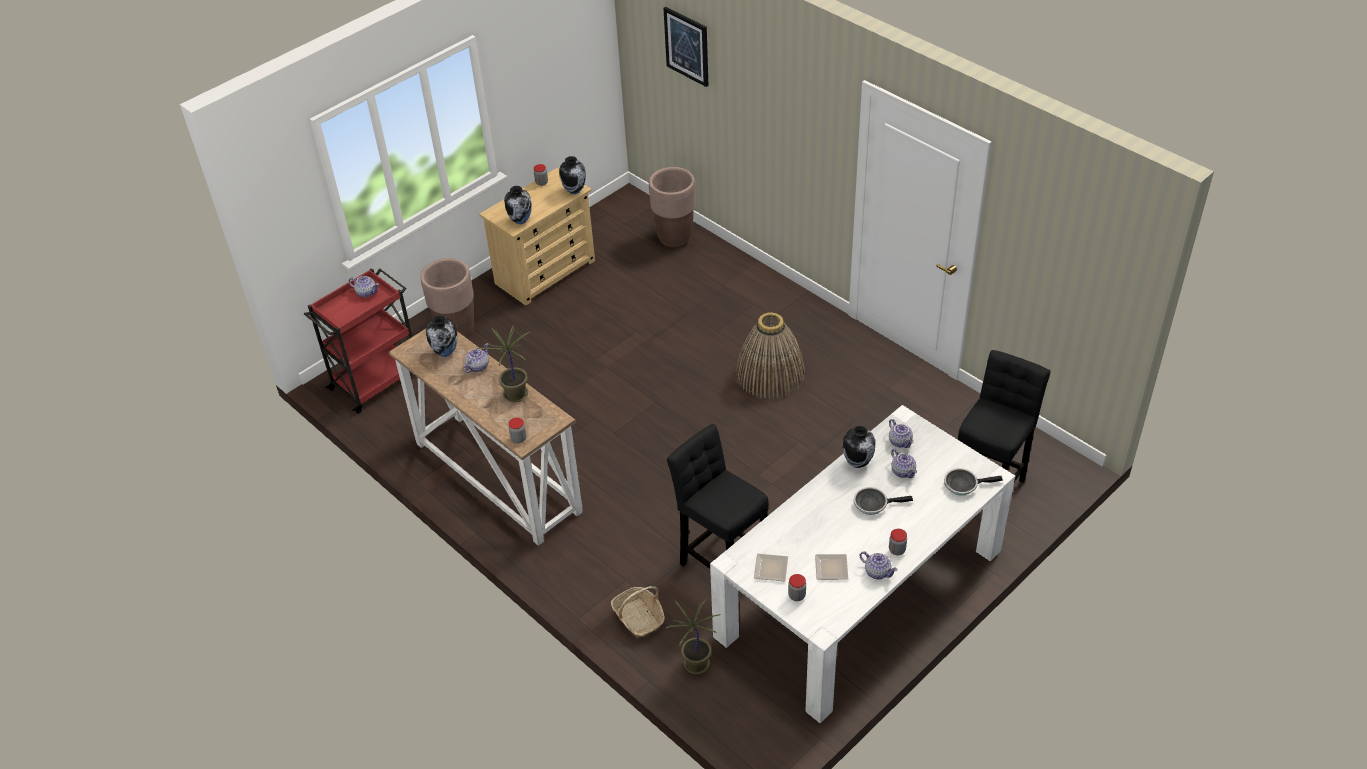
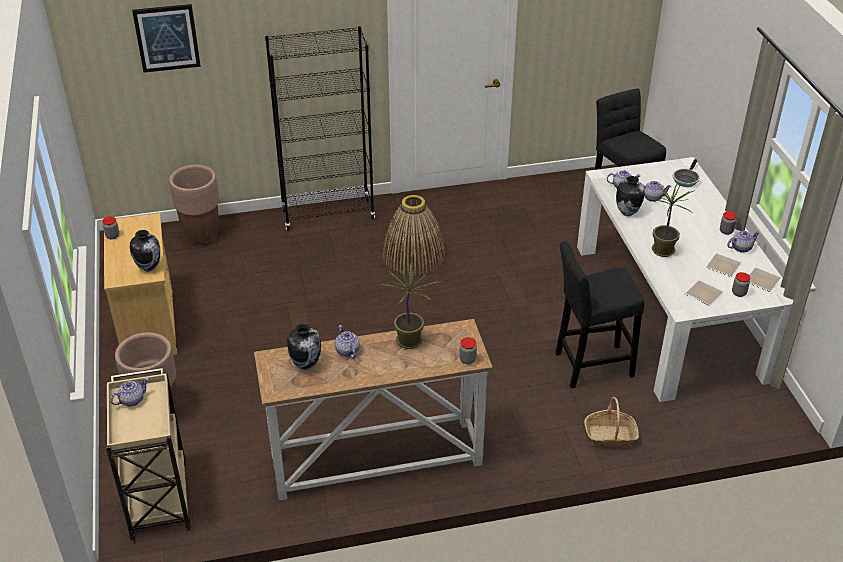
camera: 60 degrees left, 5 degrees down
(377, 380) = (158, 497): red cart -> beige cart
(574, 190) = (150, 222): vase -> none
(696, 665) = (681, 423): potted plant -> potted plant (663, 251)
(775, 292) = (328, 215): none -> black bookcase
(832, 608) = (762, 282): none -> plate
(873, 504) = (673, 222): frying pan -> none

